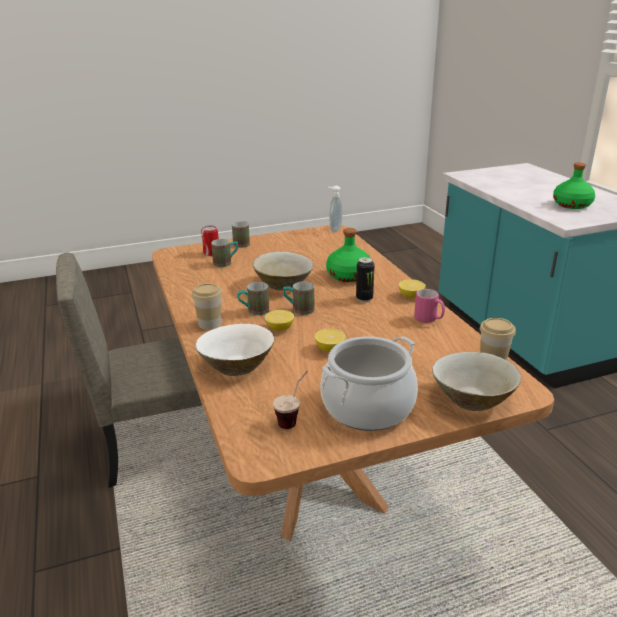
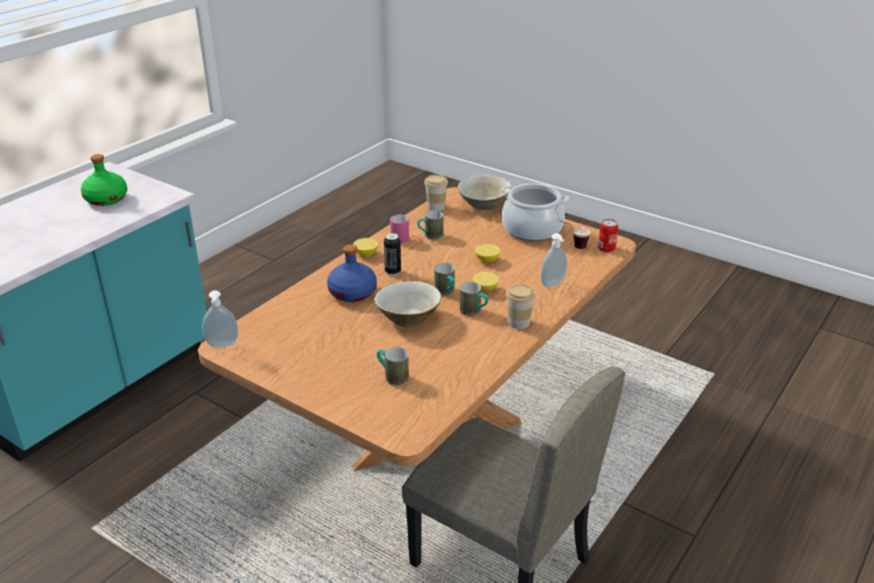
camera: 125 degrees left, 5 degrees up
(211, 253) = (376, 401): can -> can (606, 248)
(237, 366) = (553, 284): white bowl -> soap dispenser
(242, 243) = (324, 394): mug -> mug (430, 236)
(349, 276) = (353, 293): green bottle -> blue bottle

